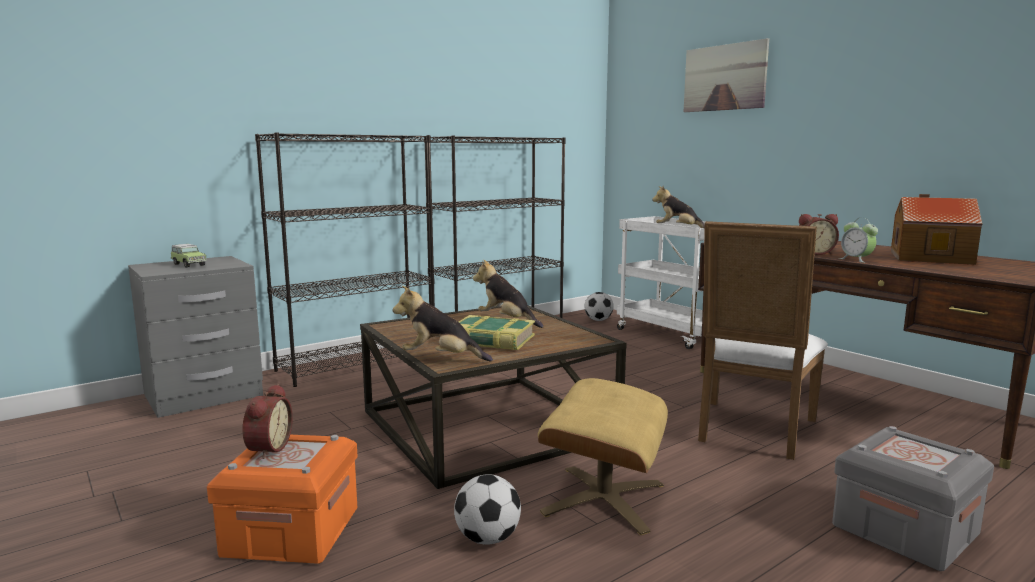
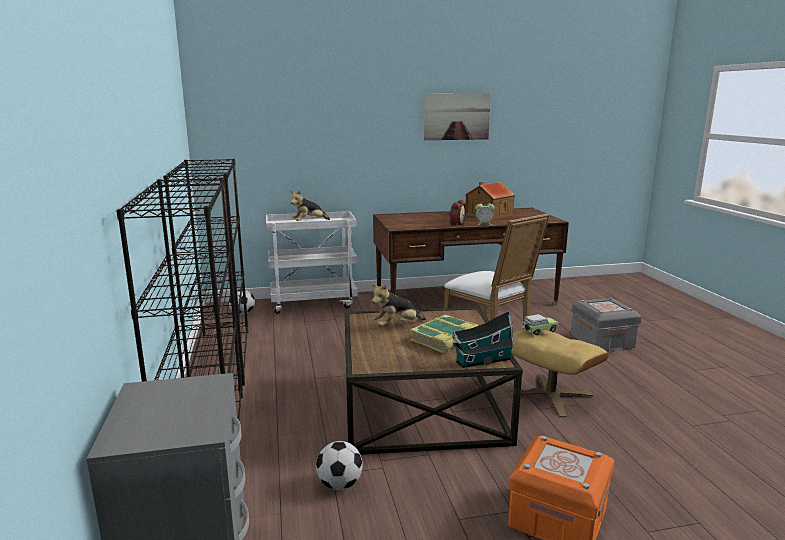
camera: 65 degrees left, 5 degrees up
(188, 264) = (166, 410): toy car -> toy car (538, 331)
(267, 448) = (554, 469): alarm clock -> none
(441, 358) = (481, 361): plush toy -> toy house
(487, 538) = (586, 440): football -> football (339, 484)
(724, 77) = (319, 103): picture -> picture (456, 116)

